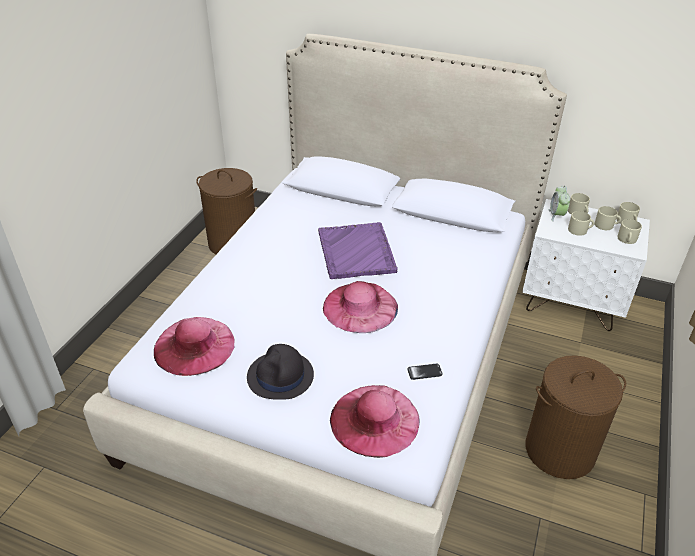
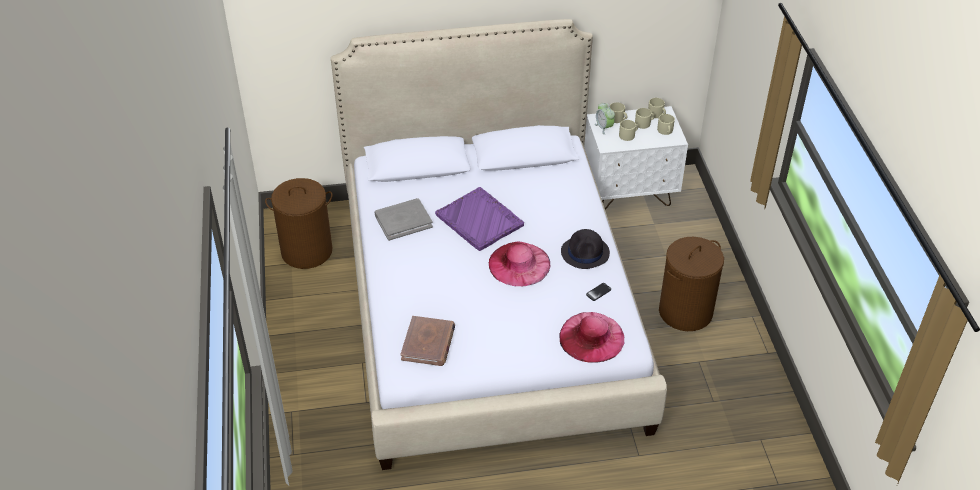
camera: 30 degrees left, 5 degrees up
(194, 345) = (428, 343): pink hat -> brown book
(280, 376) = (507, 337): black hat -> black hat (585, 253)
(284, 227) = (403, 221): none -> grey book

